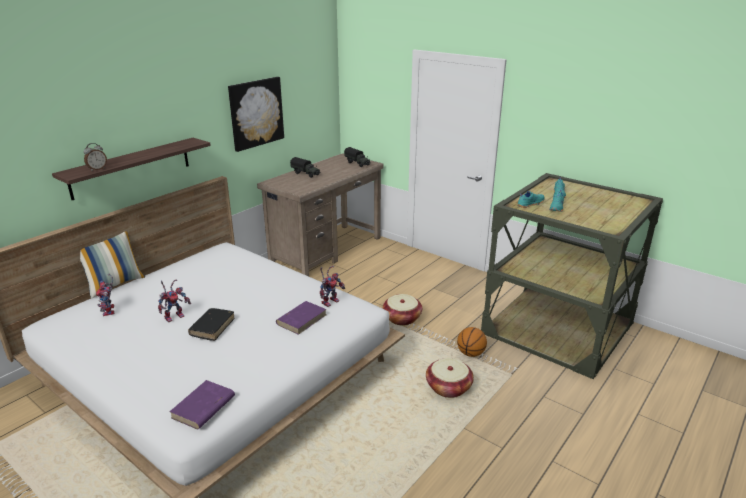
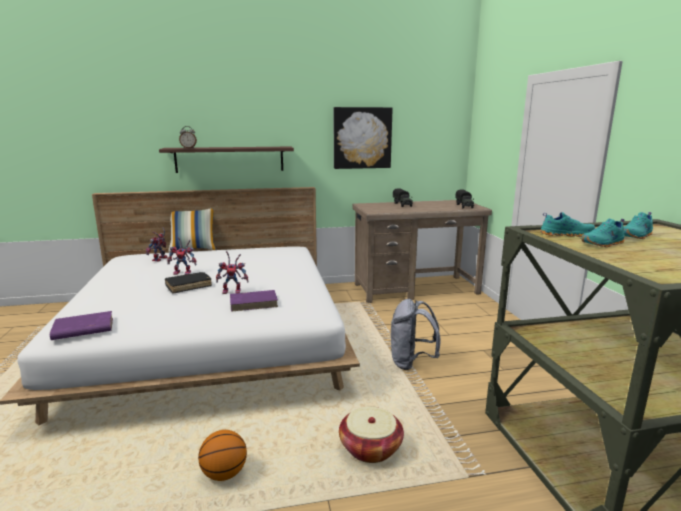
camera: 40 degrees right, 10 degrees down
(330, 301) = (300, 299): toy robot -> toy robot (233, 291)
(402, 318) = (411, 363): basket -> grey backpack
(471, 353) = (444, 428): basketball -> basketball (224, 474)

